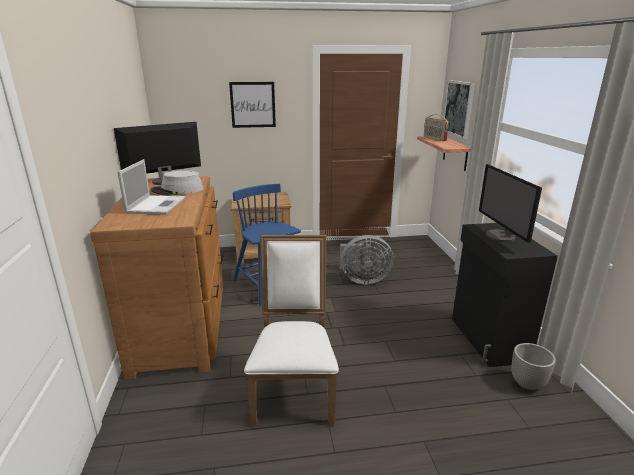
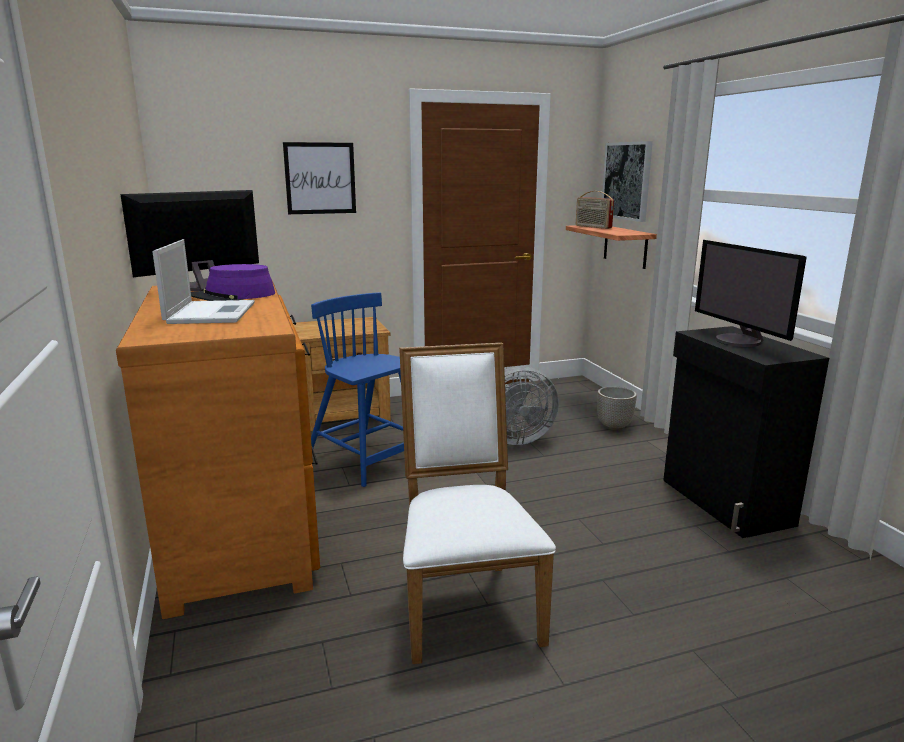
camera: 10 degrees left, 5 degrees down
(177, 190) = (233, 296): grey hat -> purple hat
(528, 383) = (805, 554): planter -> planter (614, 426)

